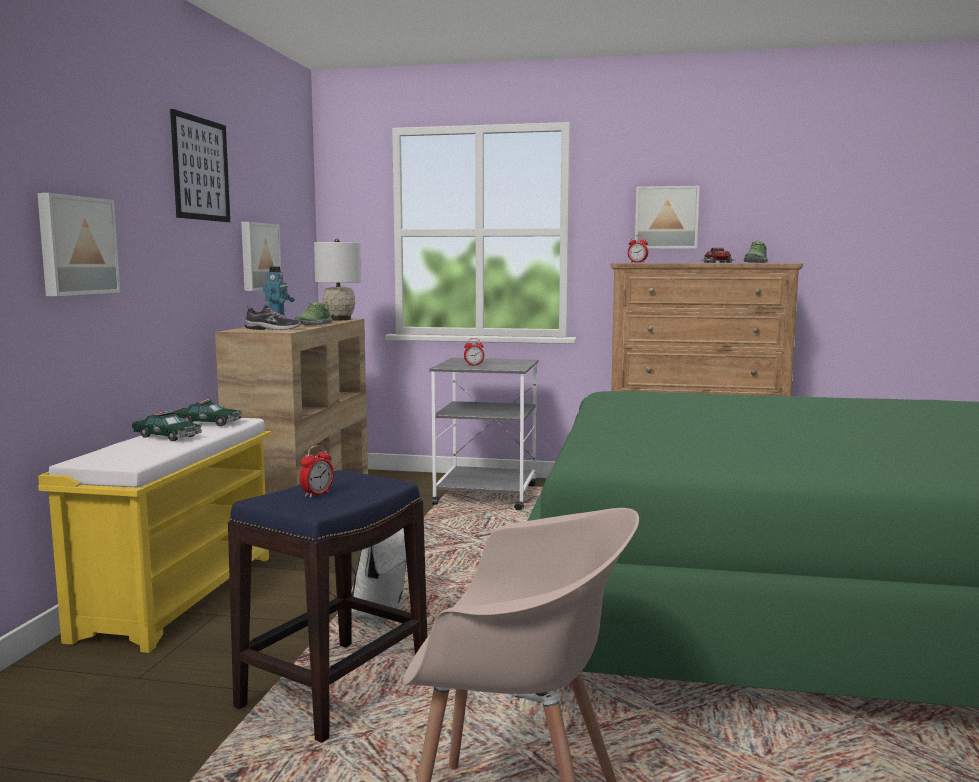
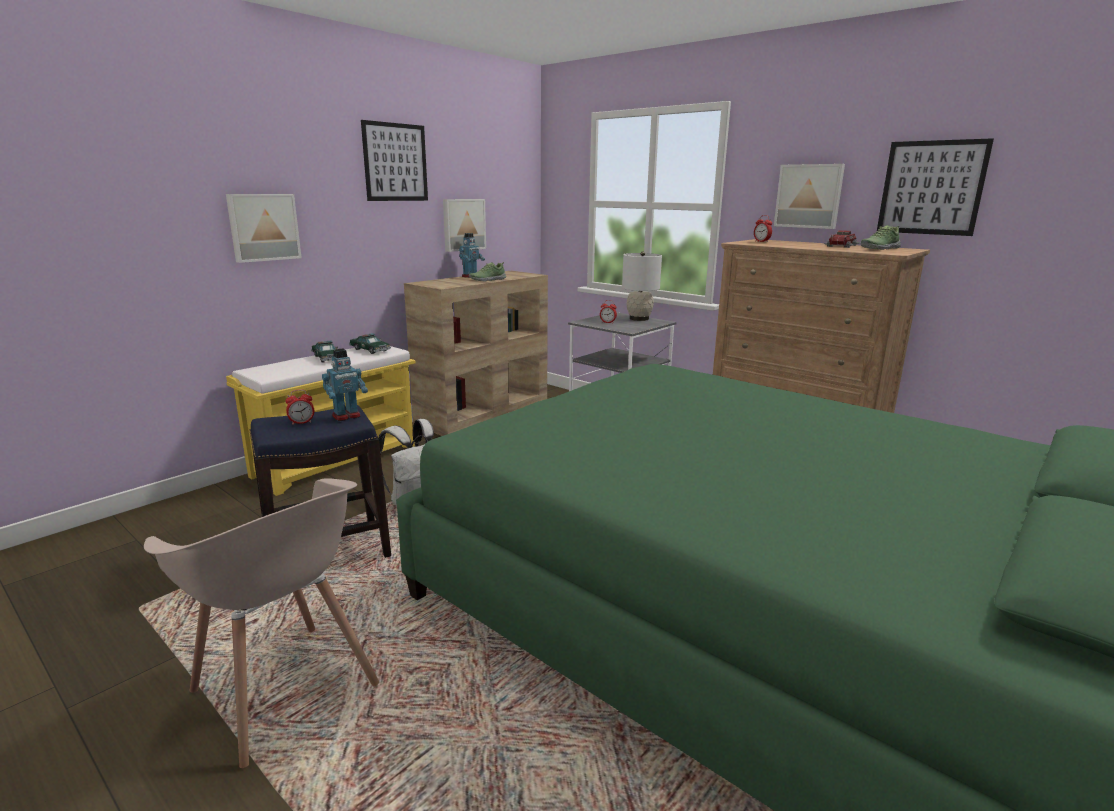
camera: 30 degrees right, 10 degrees up
(272, 329) = (443, 283): shoe -> none
(339, 319) = (525, 275): white table lamp -> white table lamp (639, 319)
(362, 480) = (347, 416): none -> toy robot
(781, 207) = (931, 188): none -> picture

